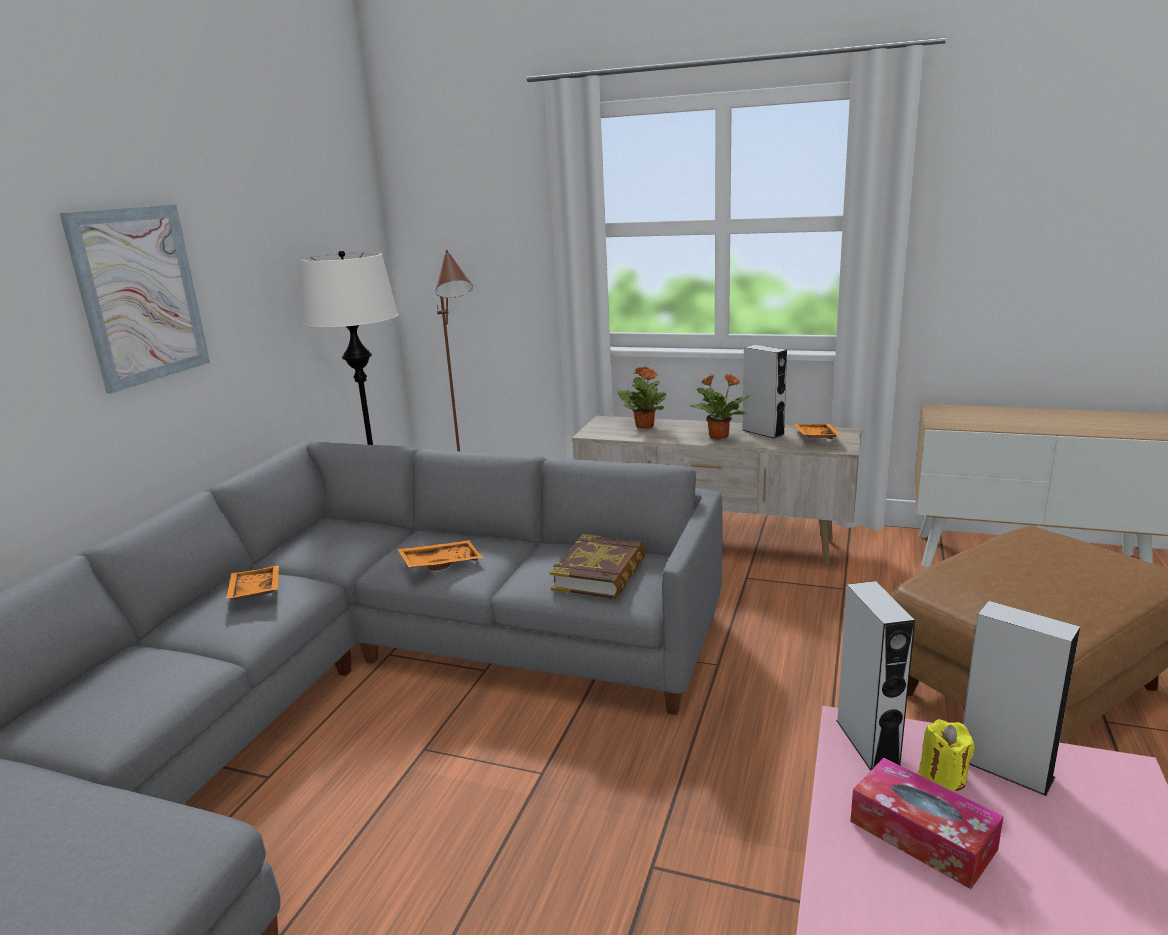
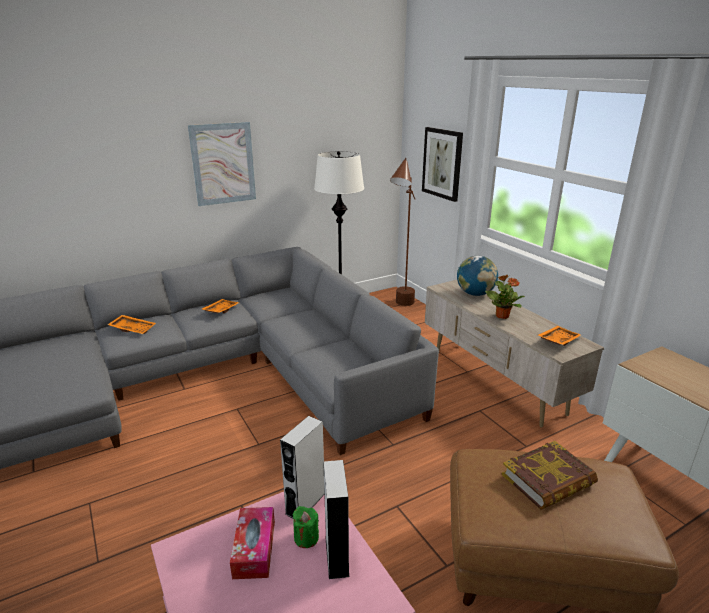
camera: 40 degrees right, 5 degrees up
(441, 563) = (293, 328): orange tray -> orange tray (133, 329)
(494, 254) = (442, 163): none -> picture
(601, 574) = (340, 365): book -> book (548, 480)
(644, 426) = (475, 294): potted plant -> globe
(763, 432) = (533, 324): grey speaker -> none
(943, 776) = (306, 538): yellow candle -> green candle

